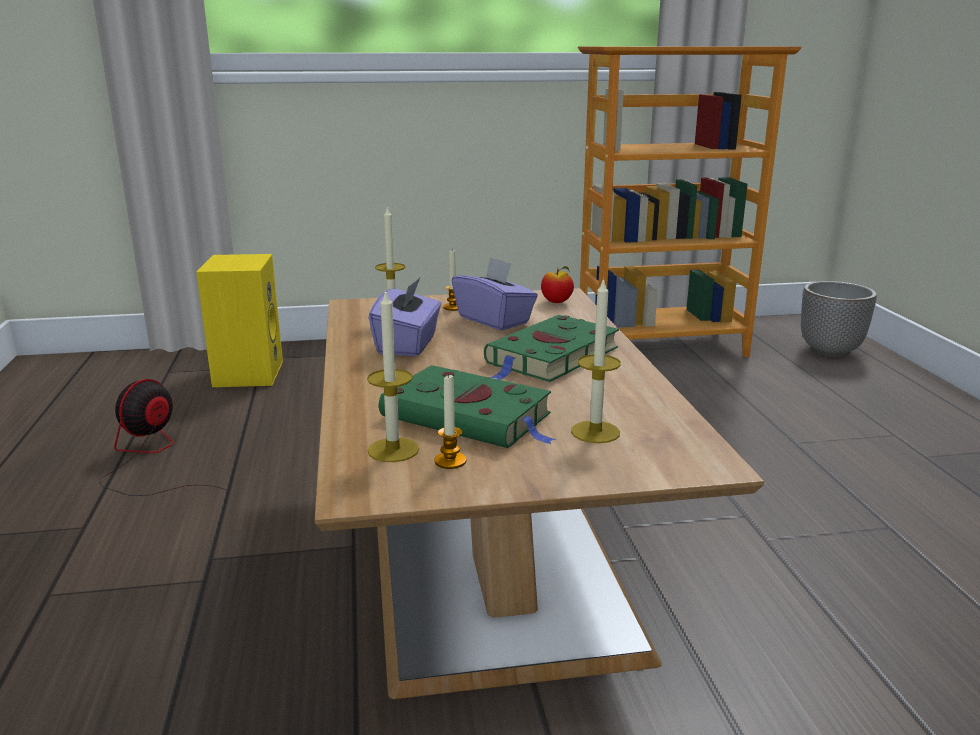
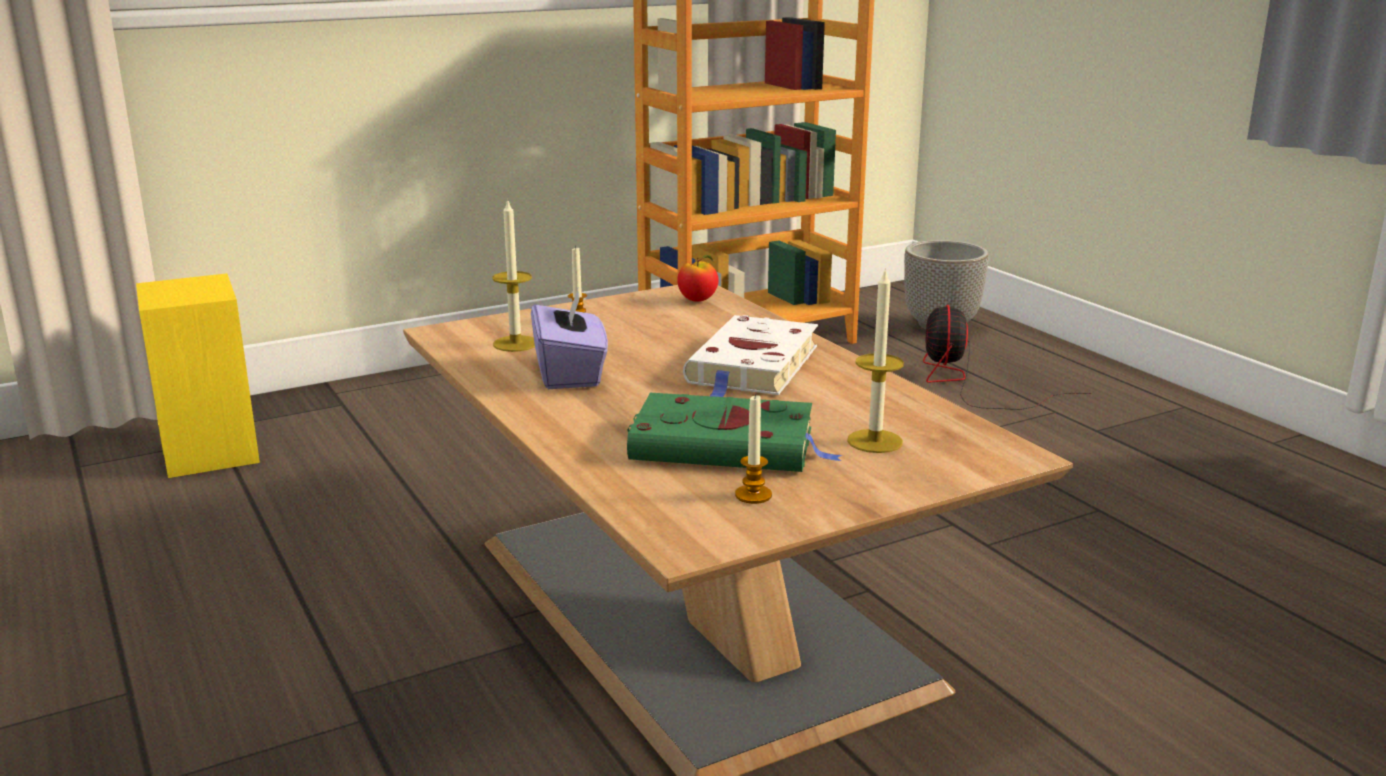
camera: 20 degrees left, 0 degrees up
(150, 458) = (153, 587): fan -> fan (968, 383)
(393, 450) = (679, 494): candle -> none
(494, 320) = (645, 331): purple tissue box -> none
(551, 357) = (752, 367): green book -> white book

